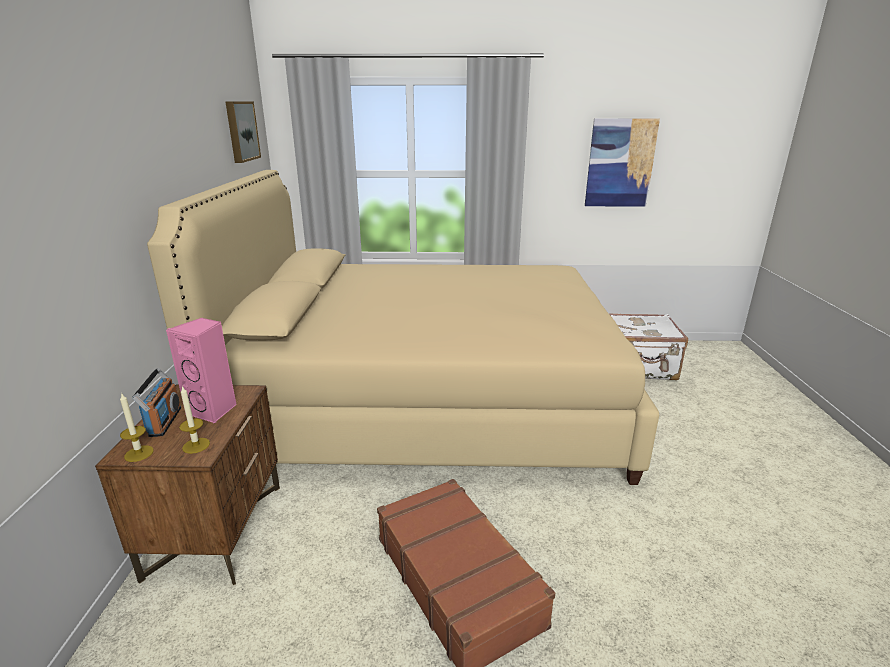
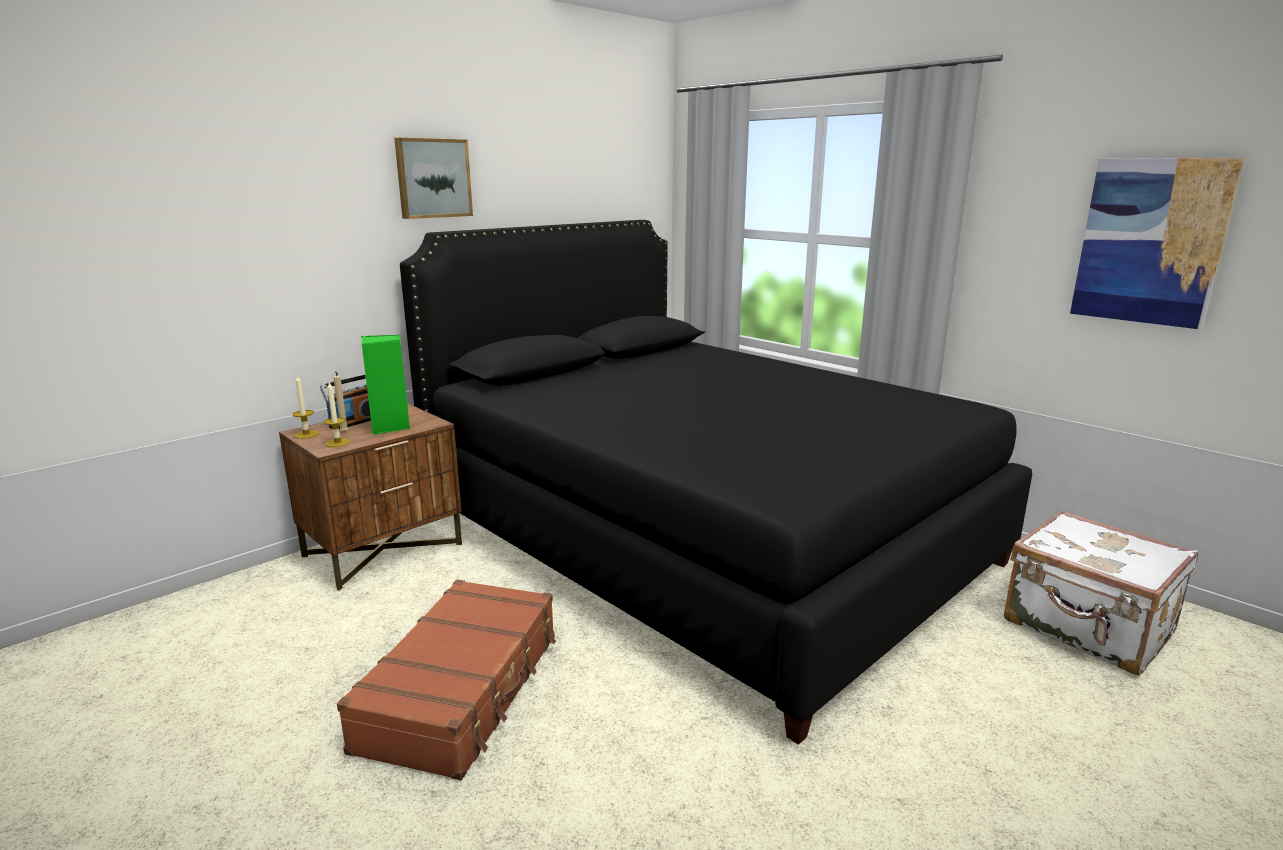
camera: 45 degrees right, 5 degrees down
(178, 434) = (344, 433): none -> beige candle
(213, 410) = (390, 427): pink speaker -> green speaker
(241, 131) = (611, 174): picture -> picture (433, 178)
(429, 401) = (700, 537): beige bed -> black bed

